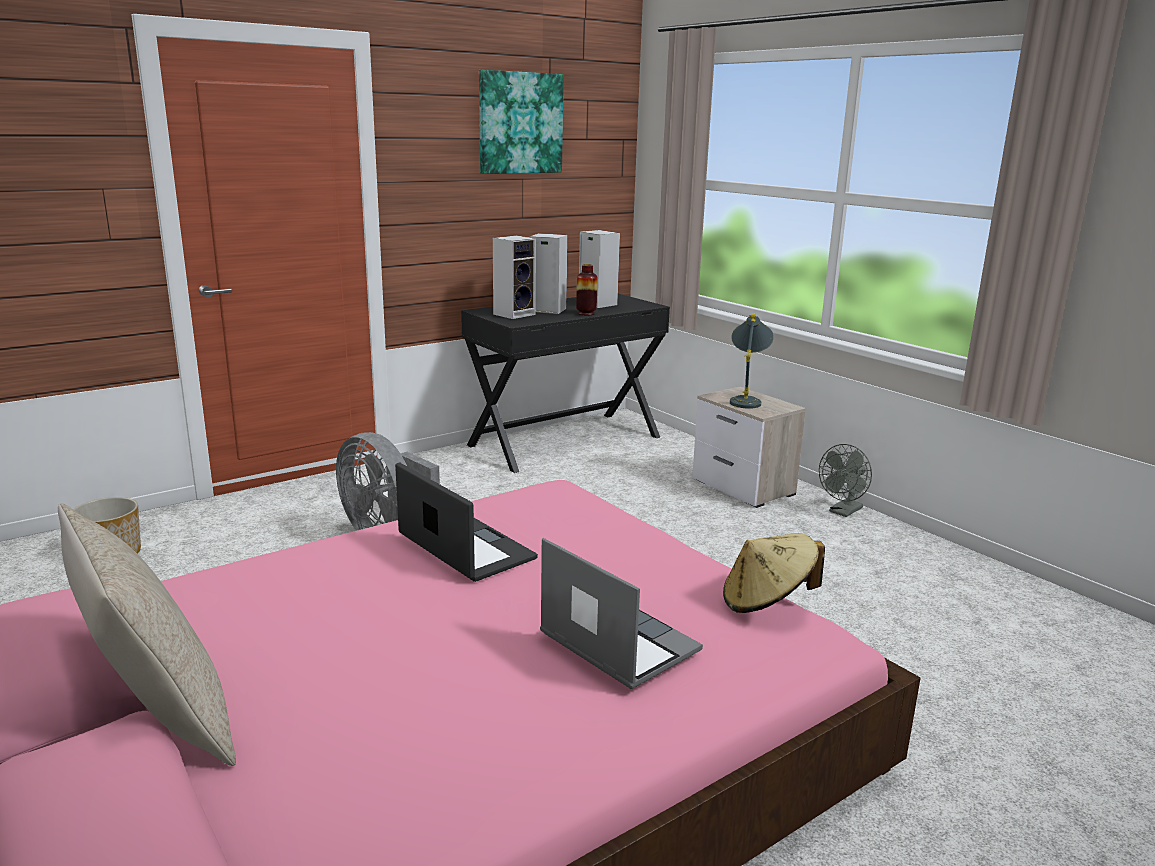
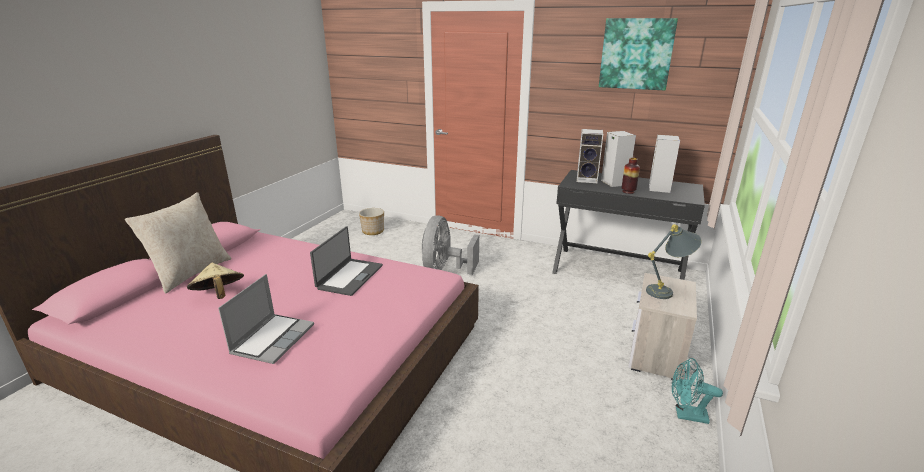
camera: 60 degrees right, 5 degrees up
(767, 602) = (345, 374): beige hat -> beige hat (219, 295)
(843, 512) = (686, 415): grey fan -> turquoise fan

